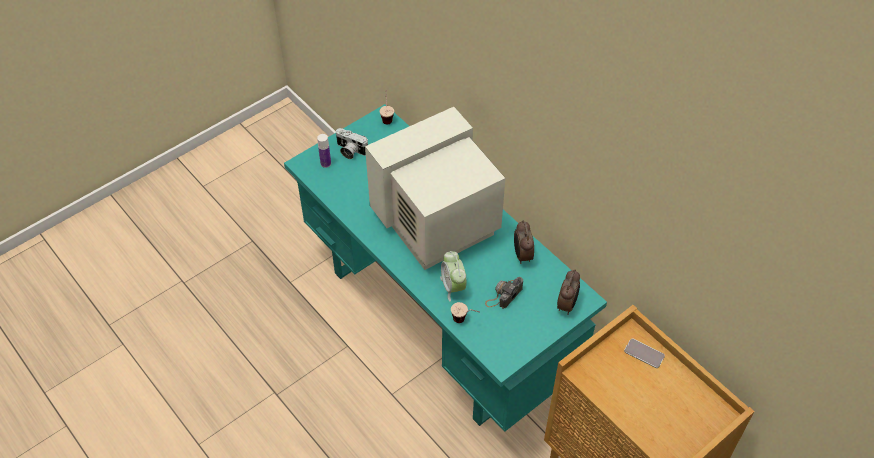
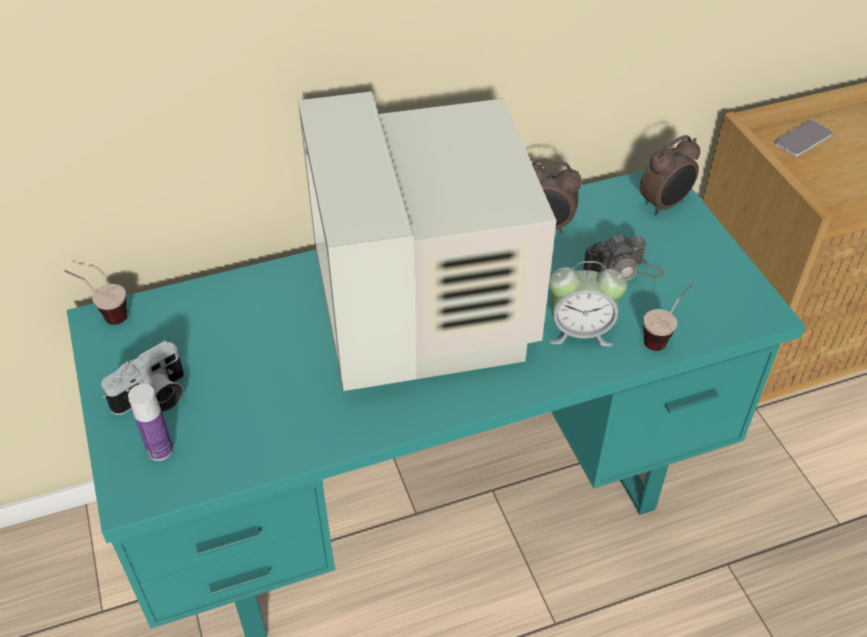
camera: 70 degrees left, 5 degrees down
(504, 295) = (622, 271): camera -> camera turned 75 degrees counterclockwise
(567, 304) = (665, 205): alarm clock -> alarm clock turned 105 degrees clockwise

